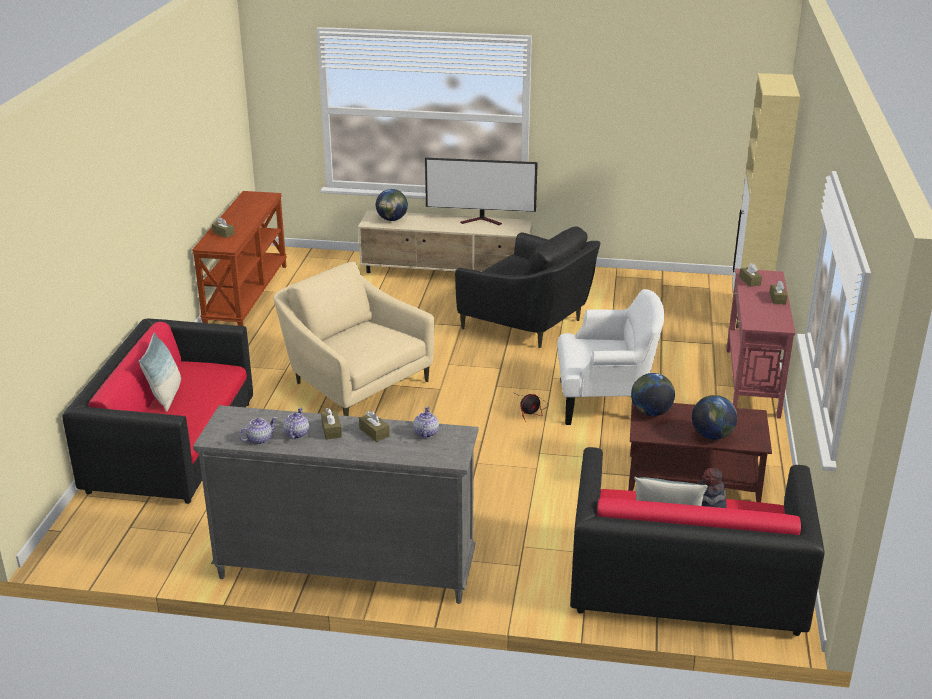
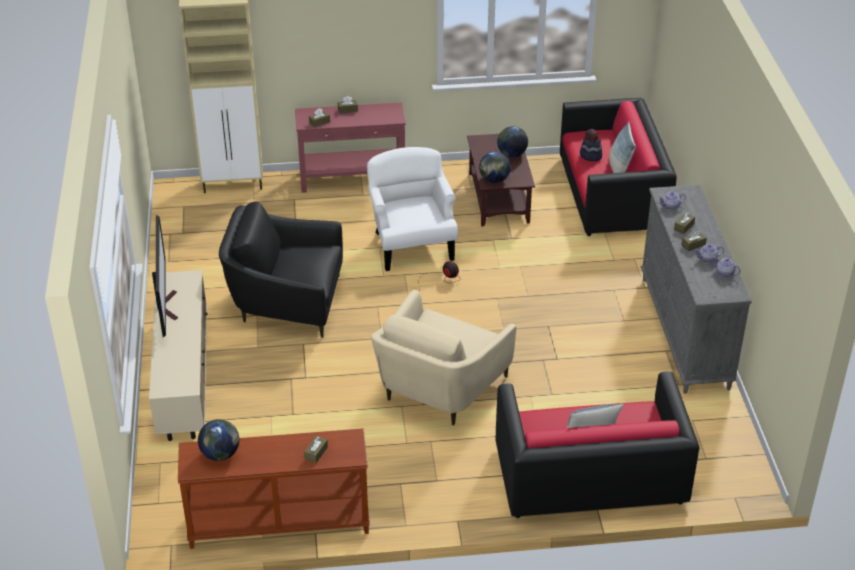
camera: 105 degrees left, 10 degrees up
(392, 219) = (175, 372): globe -> globe (220, 454)
(528, 323) = (286, 302): black armchair -> black armchair turned 105 degrees counterclockwise

